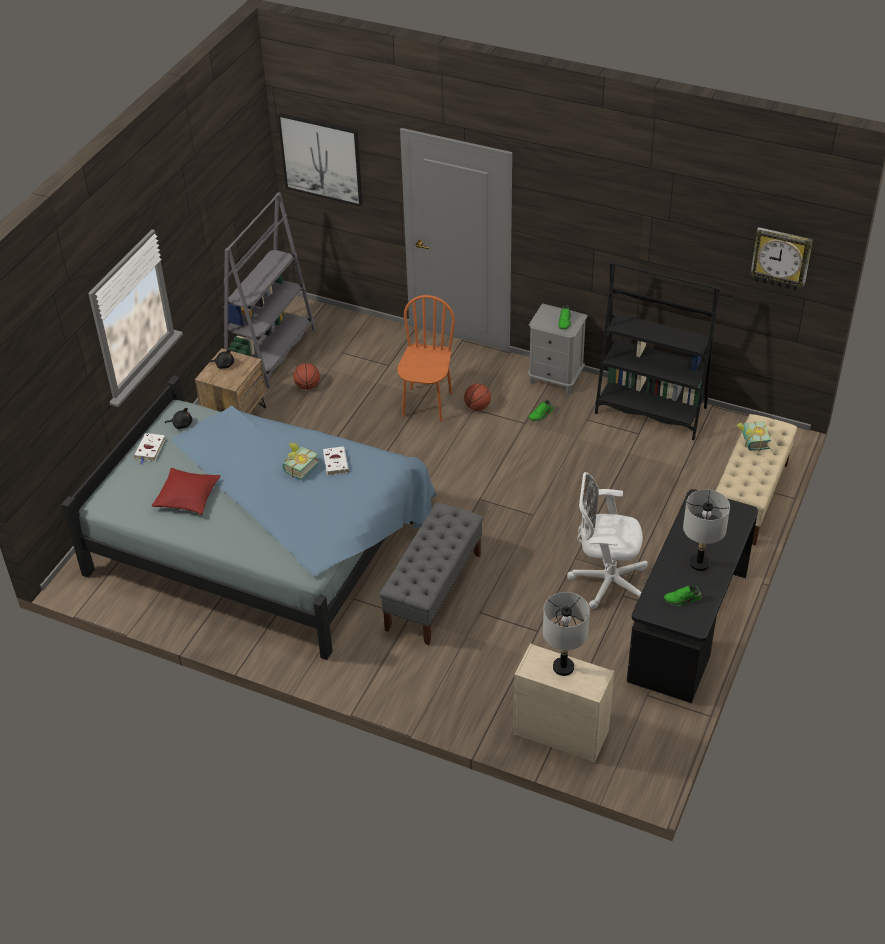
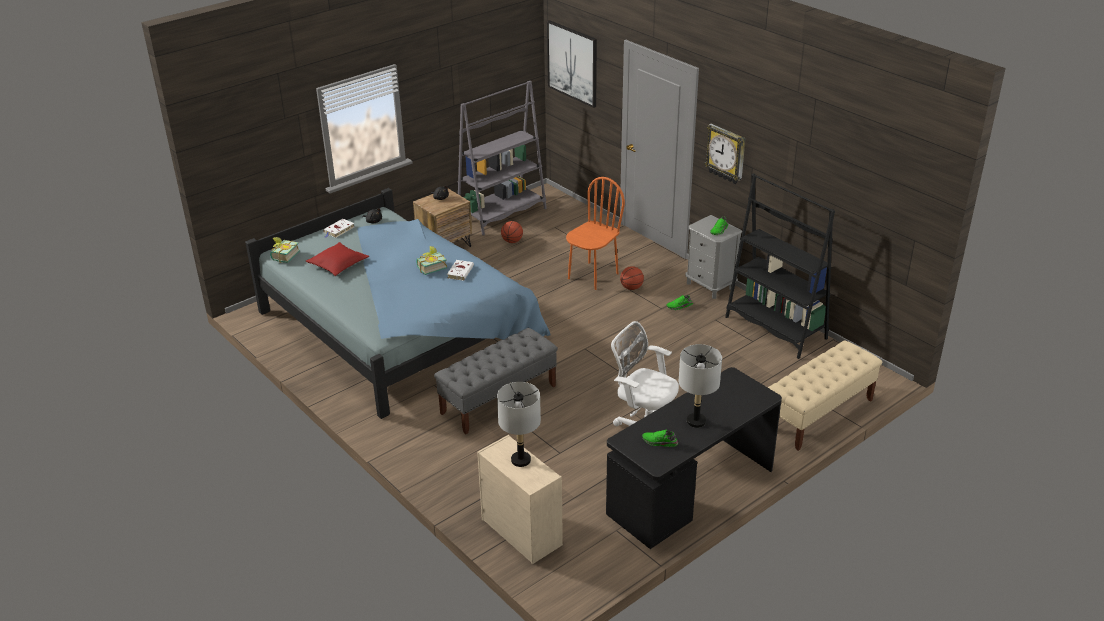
camera: 25 degrees right, 10 degrees down
(751, 442) = (828, 359): book -> book (283, 256)
(781, 258) = (896, 195): wall clock -> wall clock (726, 154)

